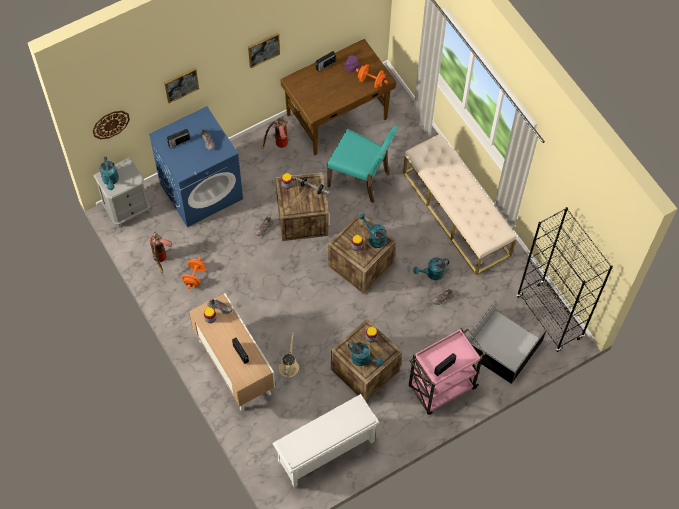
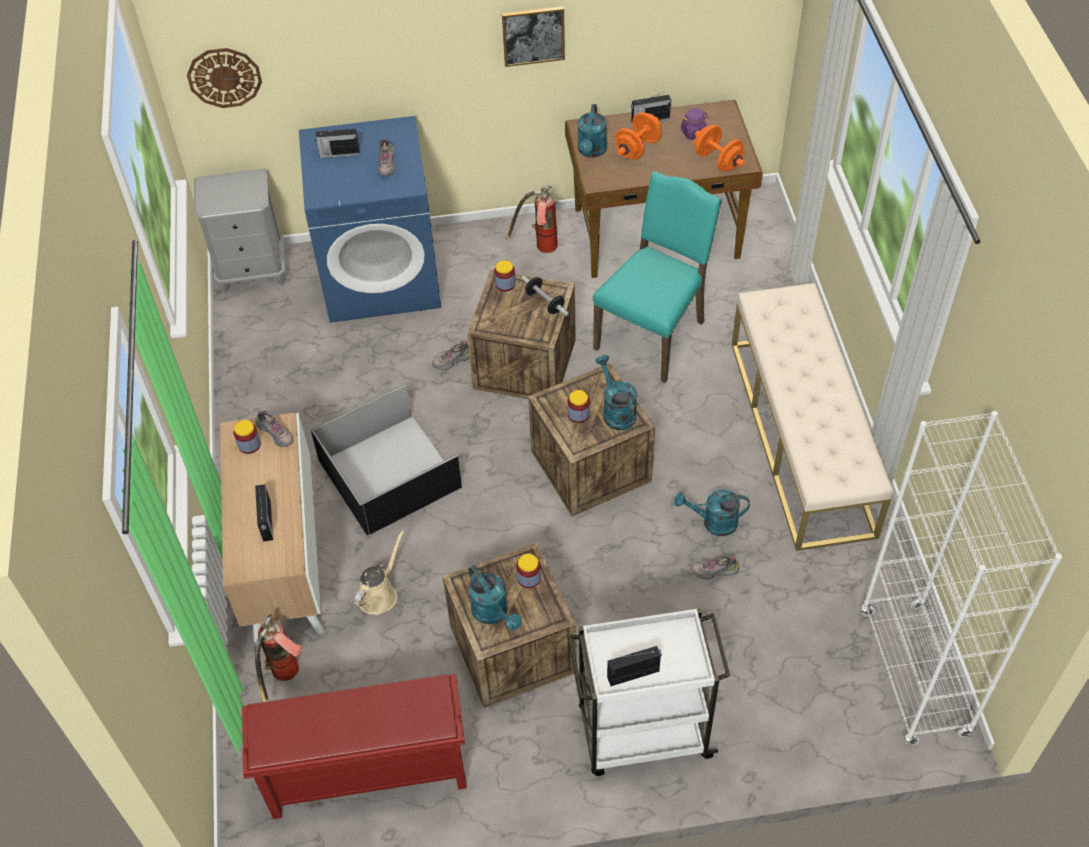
camera: 25 degrees right, 10 degrees down
(111, 180) = (215, 192): turquoise watering can -> turquoise watering can (591, 151)
(162, 261) = (261, 360): fire extinguisher -> fire extinguisher (284, 679)
(181, 84) = (365, 45): picture -> none
(194, 277) = (299, 400): orange dumbbell -> orange dumbbell (637, 148)
(325, 452) = (366, 774): white shoe rack -> red shoe rack
(360, 179) = (653, 334): turquoise chair -> turquoise chair turned 105 degrees counterclockwise
(441, 388) = (641, 733): pink cart -> white cart
(503, 347) = (799, 698): black storage box -> black storage box (391, 475)
(549, 317) = (914, 674): black bookcase -> white bookcase

